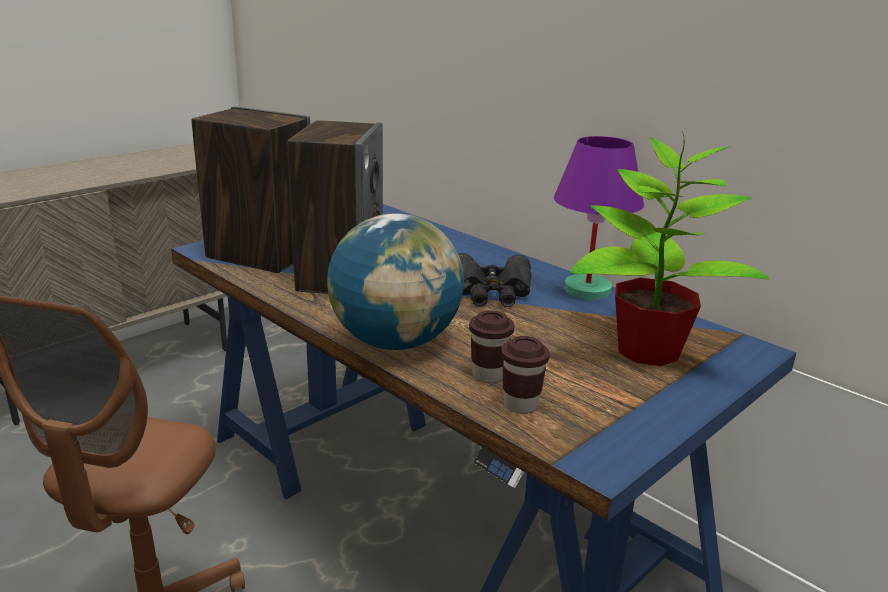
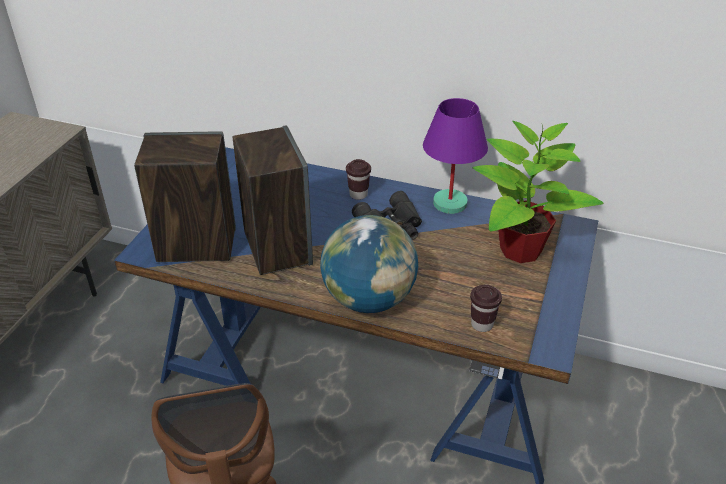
camera: 25 degrees left, 15 degrees up
(488, 376) = (447, 307): brown cup -> brown cup (358, 195)

